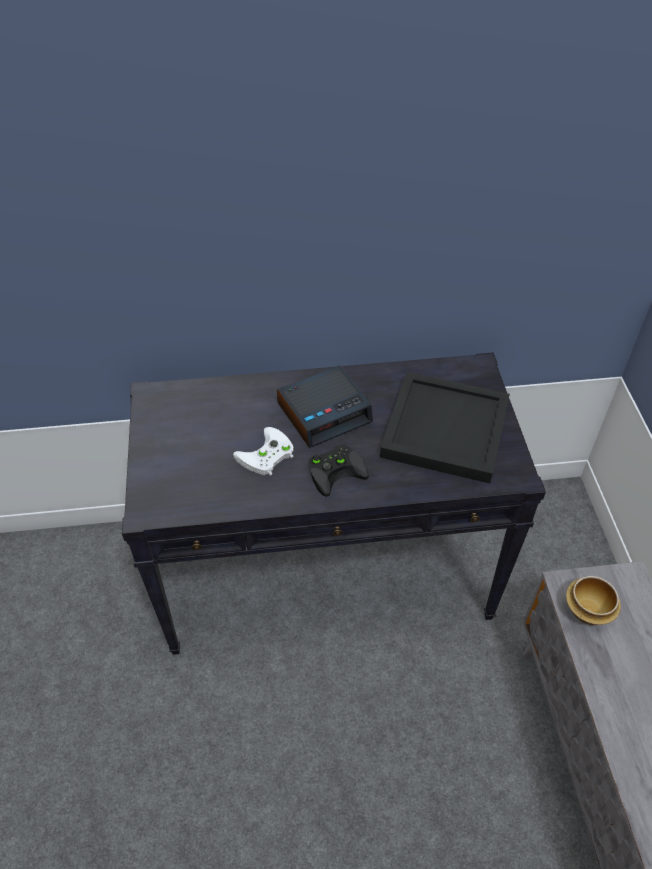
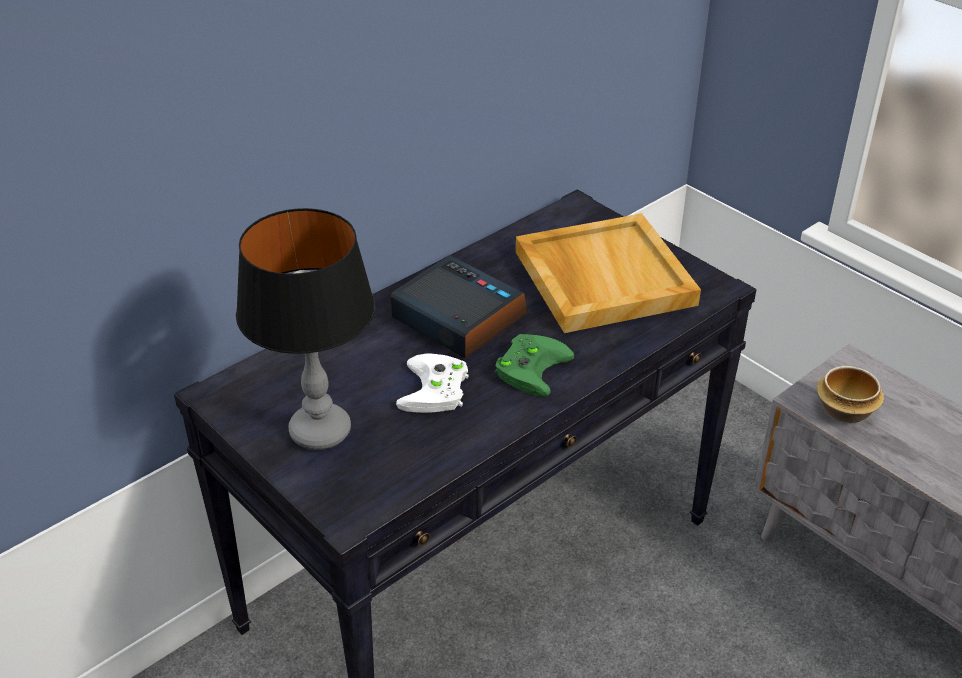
camera: 35 degrees left, 10 degrees down
(180, 449) = (320, 432): none -> table lamp
(324, 412) = (457, 318): alarm clock -> alarm clock turned 75 degrees counterclockwise
(336, 470) = (530, 366): black game controller -> green game controller
(444, 428) = (602, 277): black tray -> beige tray

